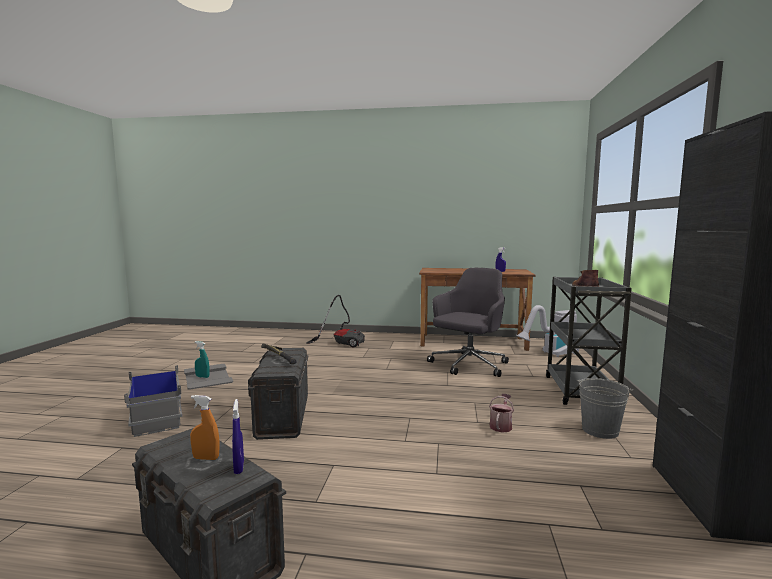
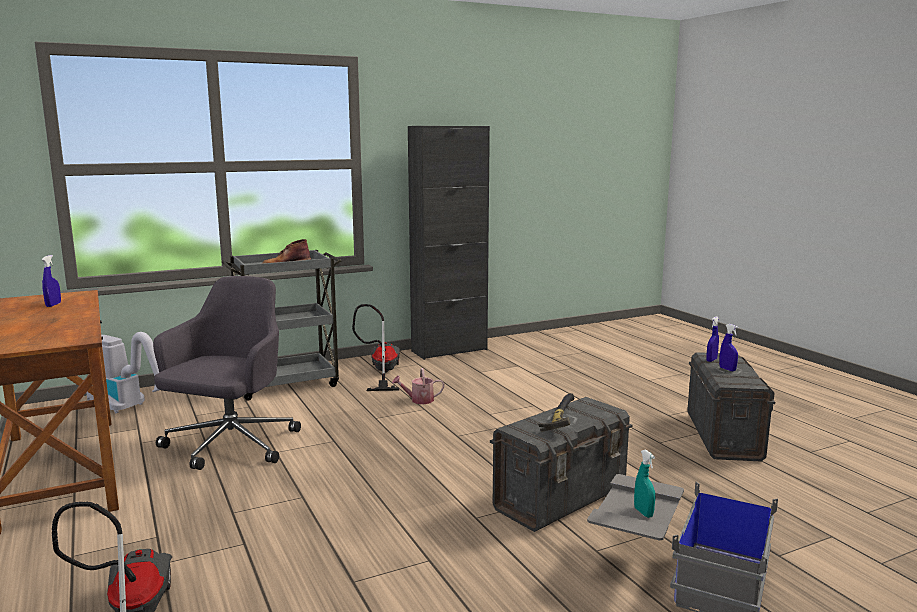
camera: 125 degrees left, 5 degrees up
(206, 458) = (727, 369): orange spray bottle -> blue spray bottle
(468, 365) = (230, 445): grey office chair -> grey office chair turned 105 degrees clockwise
(600, 430) = (381, 372): grey bucket -> vacuum cleaner

